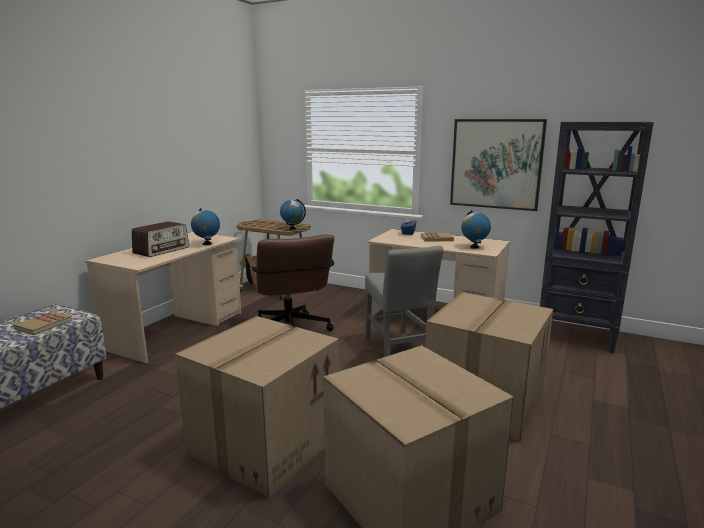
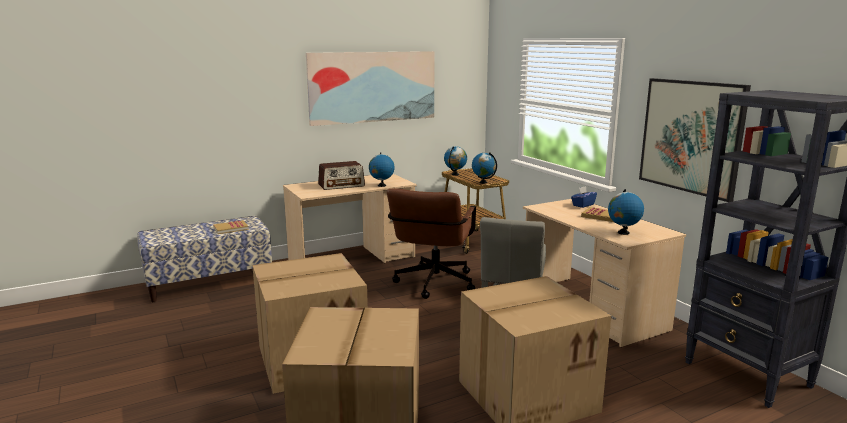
camera: 35 degrees right, 0 degrees up
(166, 139) = (373, 87): none -> picture
(254, 226) = (455, 174): none -> globe

